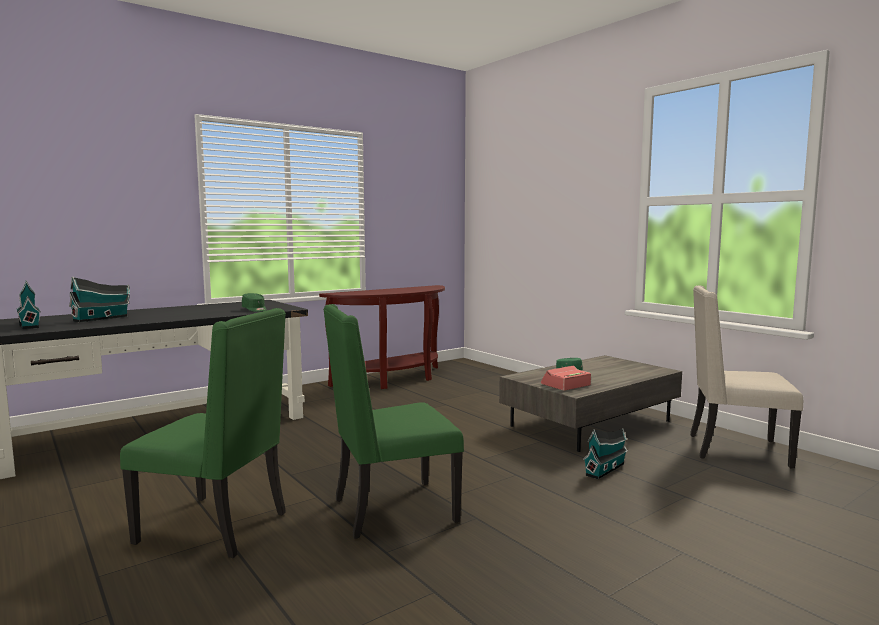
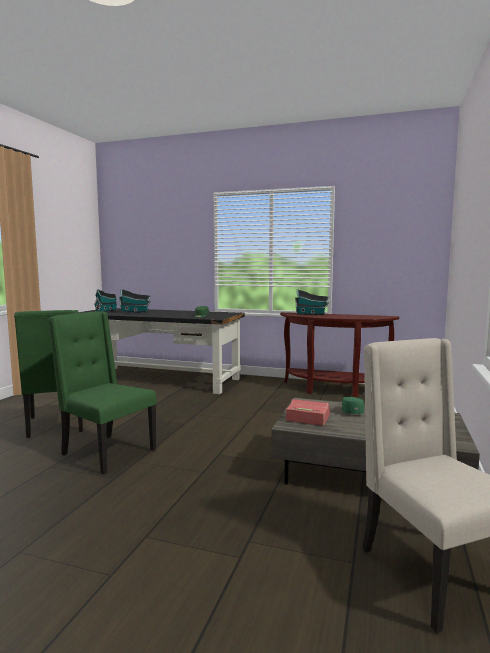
camera: 55 degrees right, 0 degrees up
(606, 469) = (260, 504): toy house -> toy house (311, 314)

